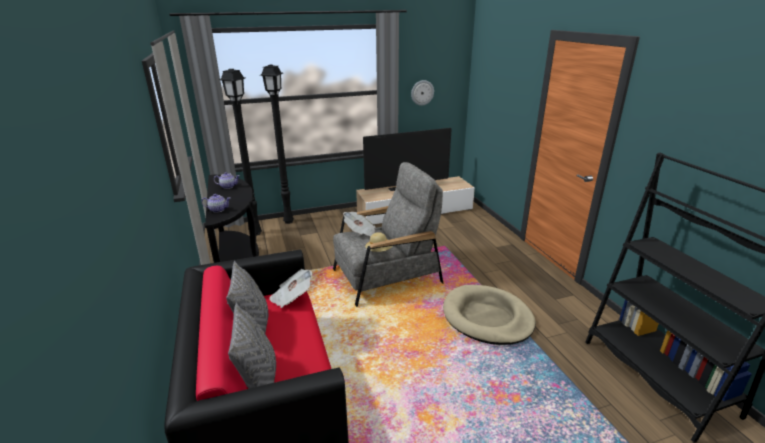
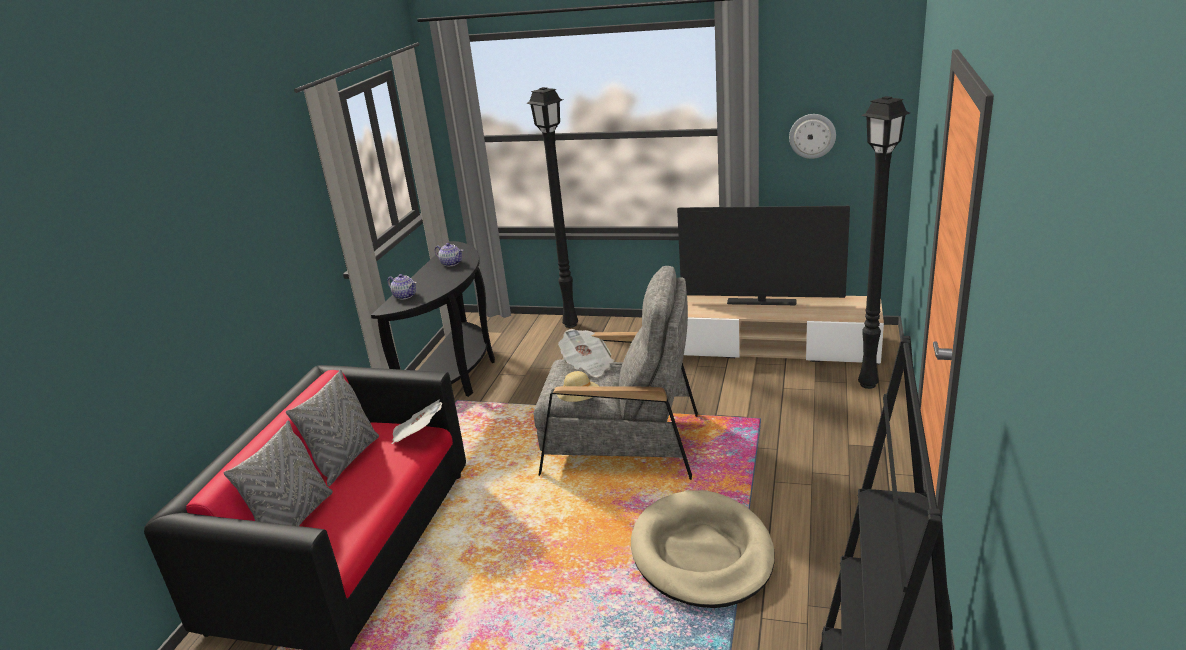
camera: 35 degrees right, 0 degrees up
(256, 233) = (516, 333): black floor lamp -> black floor lamp (867, 383)

